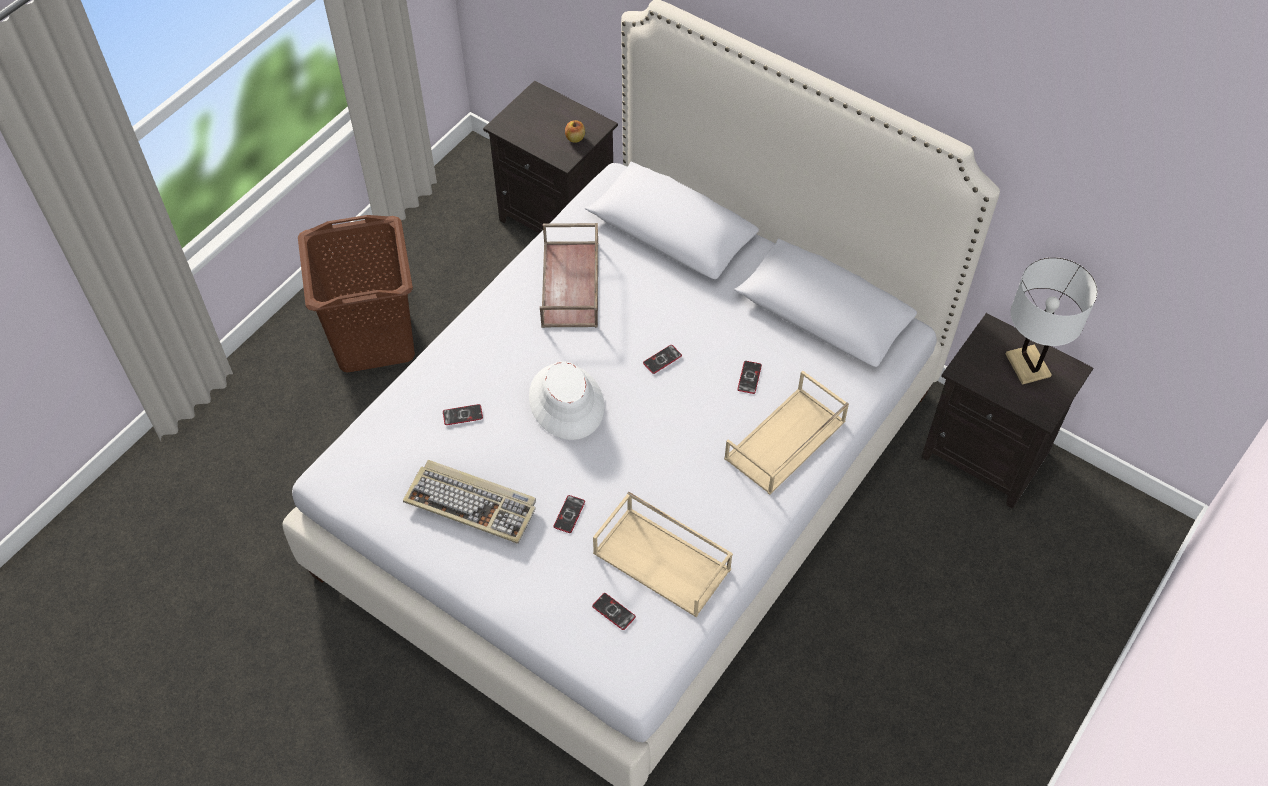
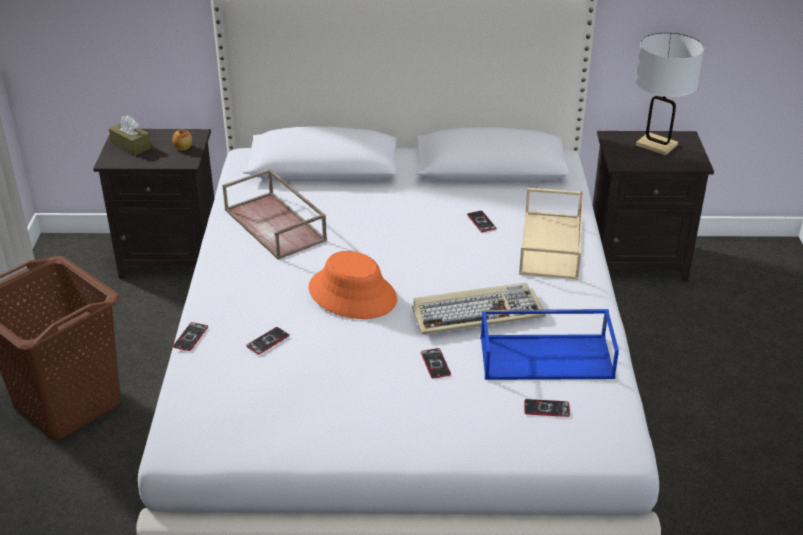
camera: 35 degrees left, 20 degrees down
(472, 503) = (342, 394): keyboard -> keyboard (477, 312)
(534, 112) = (131, 145): none -> brown tissue box
(567, 402) = (353, 294): white hat -> orange hat
(662, 359) = (402, 238): phone -> phone (190, 337)
(663, 561) = (547, 356): beige tray -> blue tray

